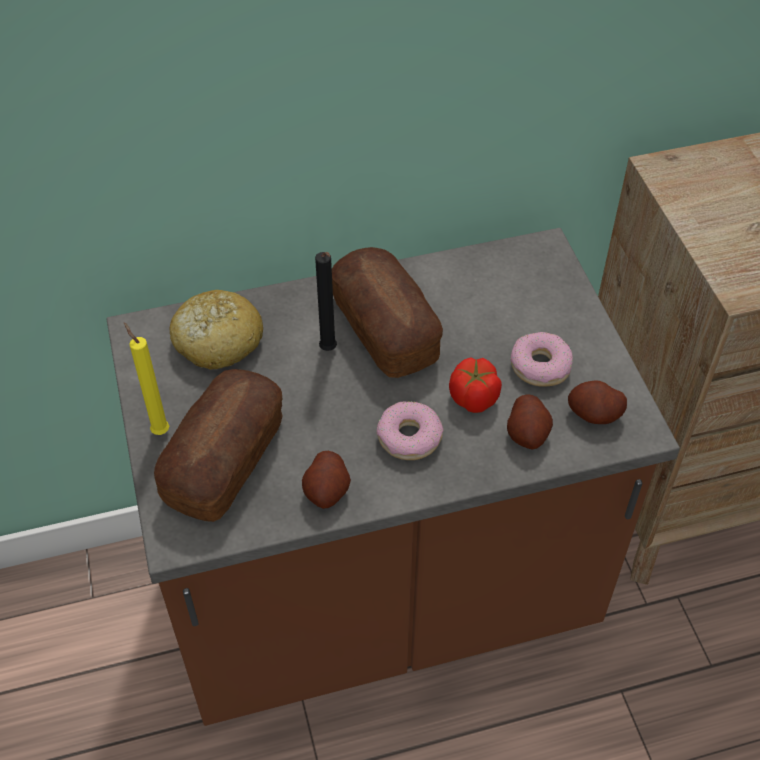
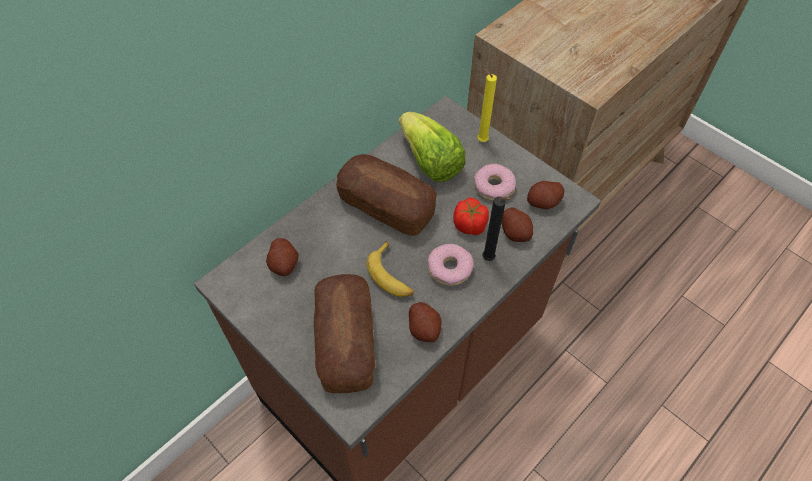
camera: 30 degrees left, 5 degrees up
(159, 430) = (287, 344): yellow candle -> yellow candle (480, 140)
(217, 341) = (284, 264): bread -> potato
(329, 351) = (362, 236): black candle -> black candle (490, 259)
(332, 412) = (392, 276): none -> banana
(478, 300) = (430, 161): none -> lettuce

